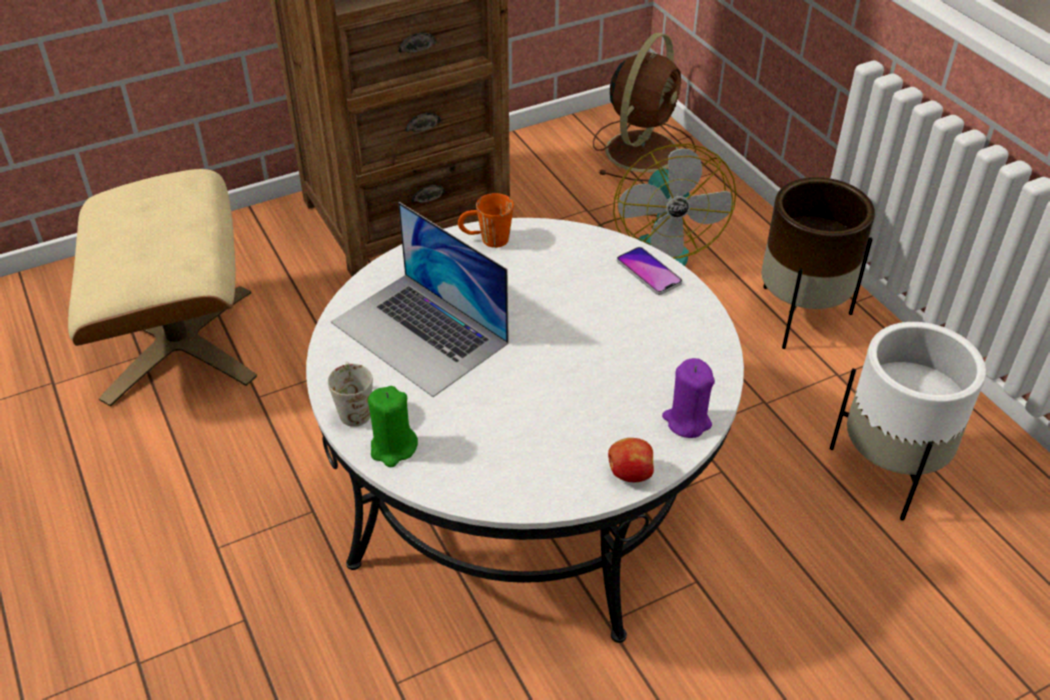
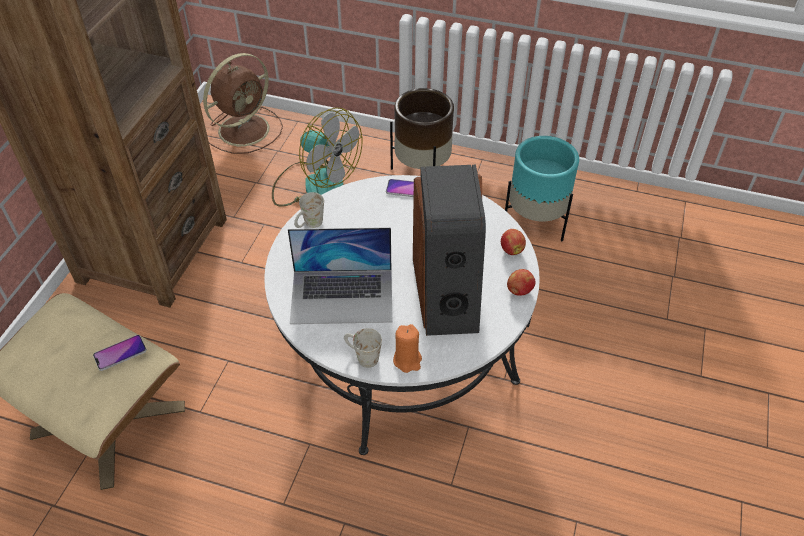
camera: 45 degrees left, 5 degrees up
(178, 251) = (120, 353): none -> phone
(393, 448) = (407, 360): green candle -> orange candle
(486, 240) = (309, 225): orange mug -> white mug
(538, 412) = (447, 293): none -> speaker
(643, 149) = (246, 129): brown fan -> brown fan turned 60 degrees clockwise
(686, 421) = (511, 249): purple candle -> apple
(887, 472) = (535, 223): white planter -> turquoise planter

